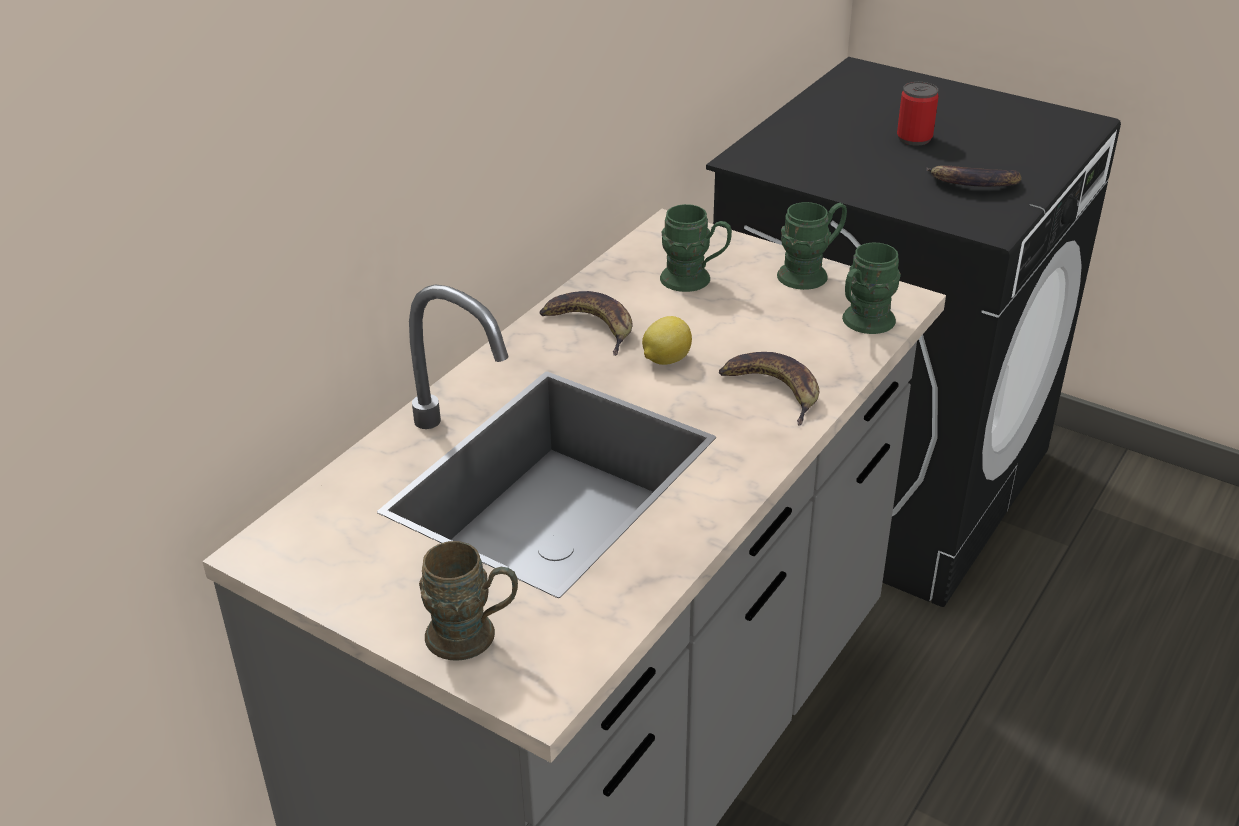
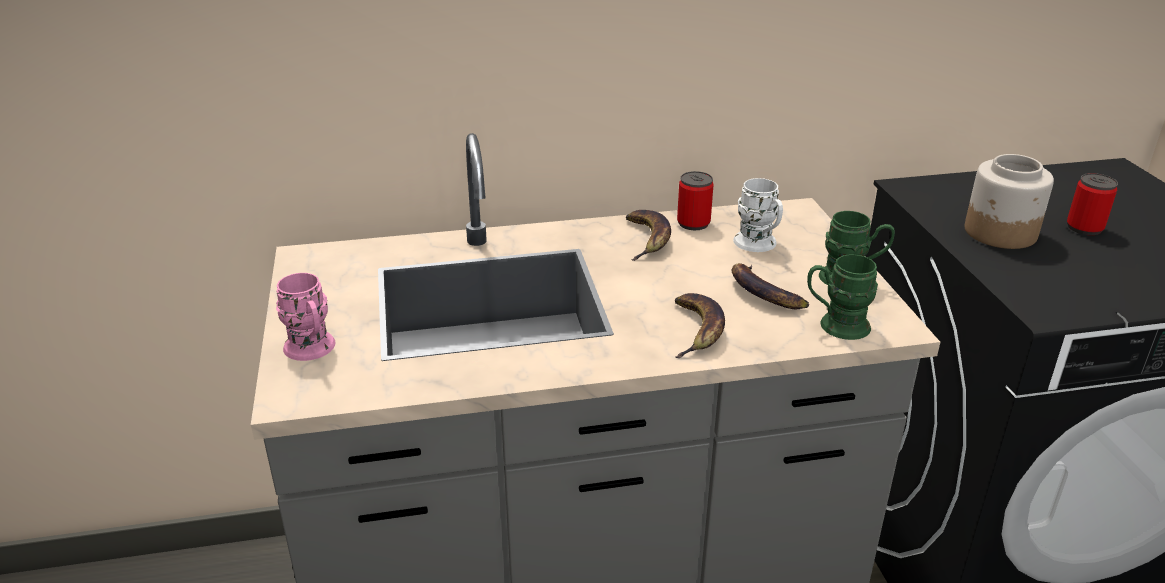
camera: 45 degrees right, 5 degrees down
(473, 636) = (312, 350): brown mug -> pink mug
(605, 287) = (693, 223): none -> can
(665, 360) = (659, 278): lemon -> none
(694, 280) = (759, 245): green mug -> white mug
(869, 172) = (1000, 233): none -> jar
(972, 184) = (1083, 276): banana -> banana (763, 293)

